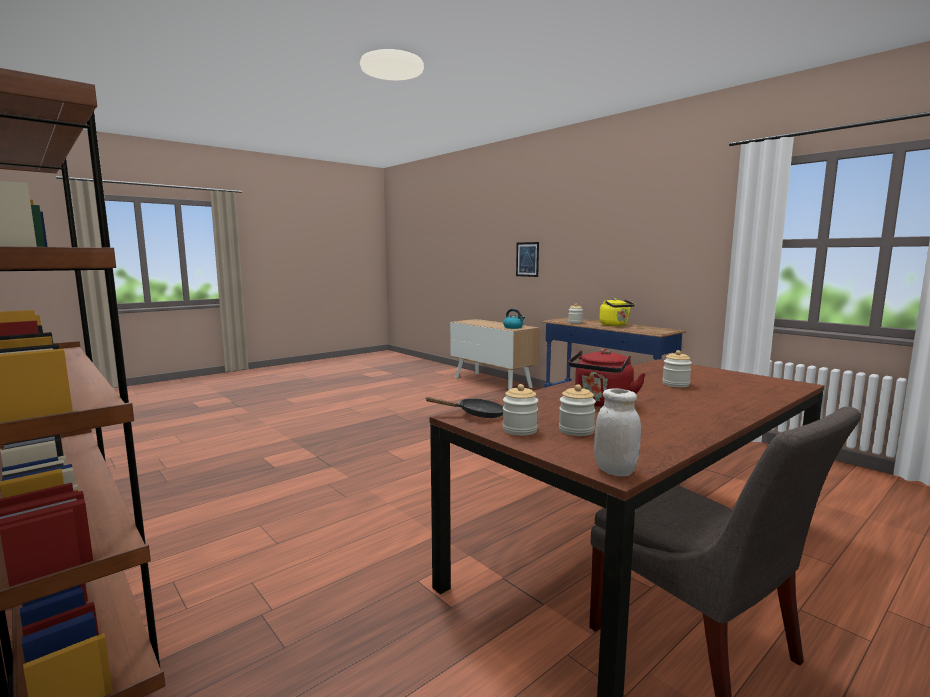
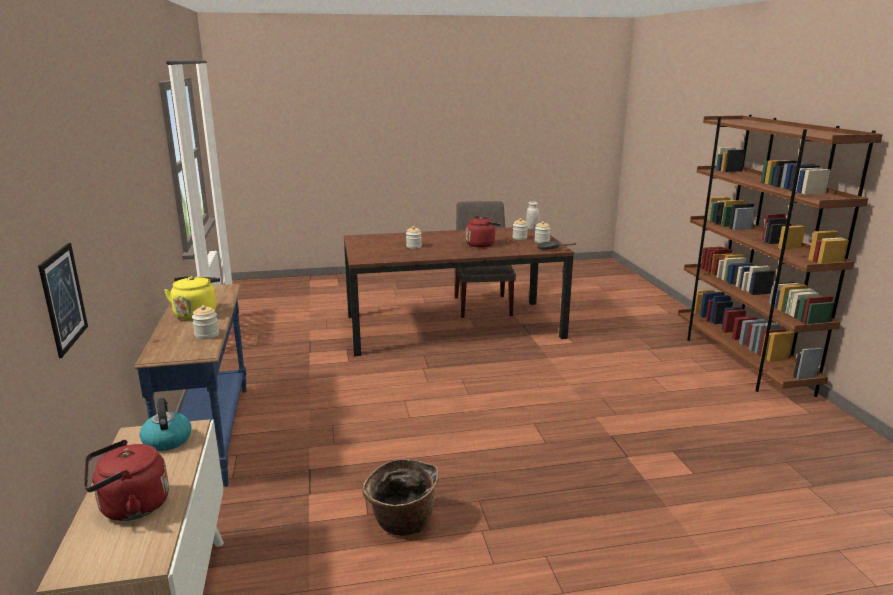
camera: 150 degrees left, 10 degrees up
(441, 408) = (401, 523): none -> basket
(486, 323) = (130, 507): none -> red kettle

